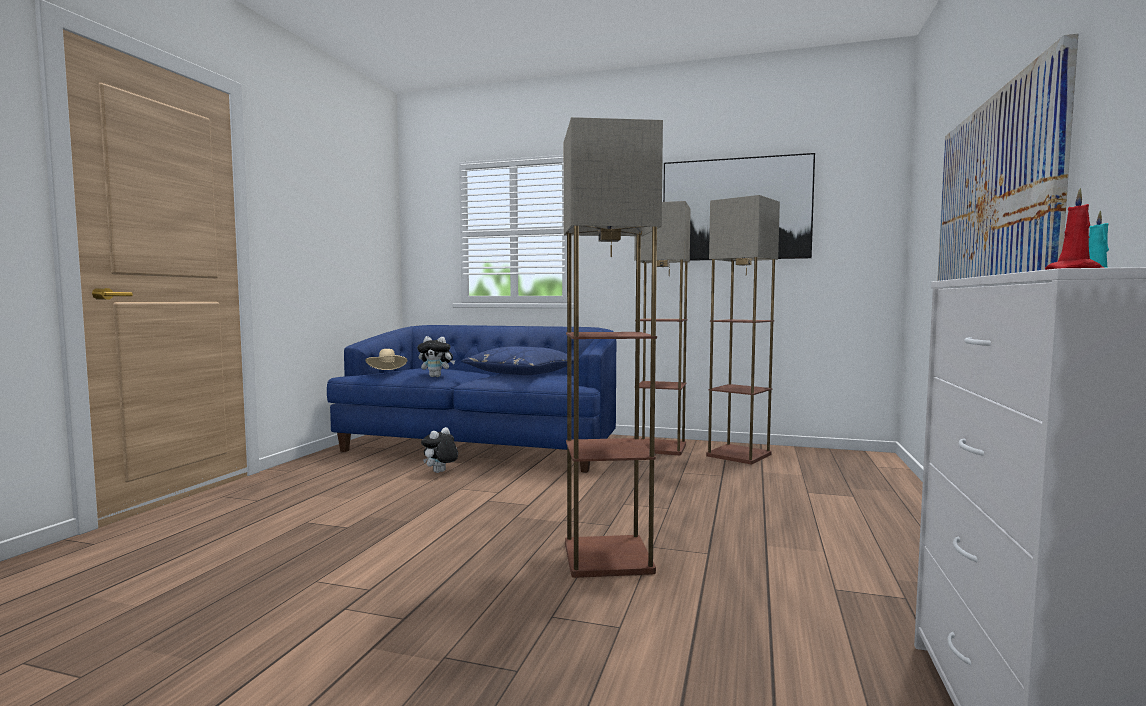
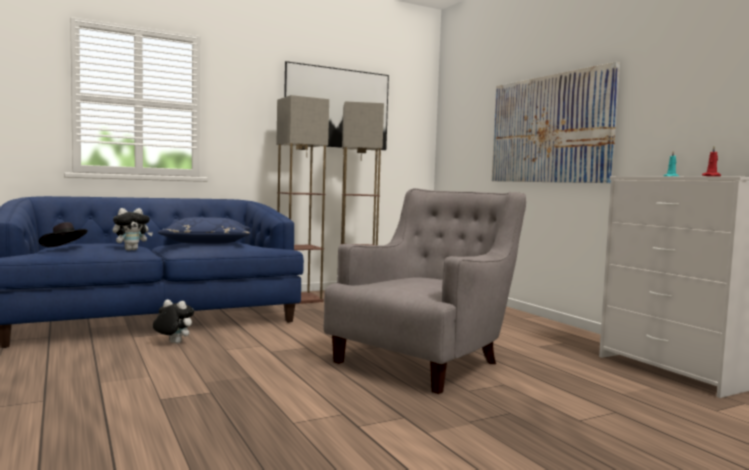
camera: 45 degrees left, 0 degrees up
(387, 372) = (64, 248): beige hat -> black hat
(440, 472) = (172, 343): plush toy -> plush toy turned 120 degrees clockwise
(609, 558) = (427, 360): floor lamp -> grey armchair

